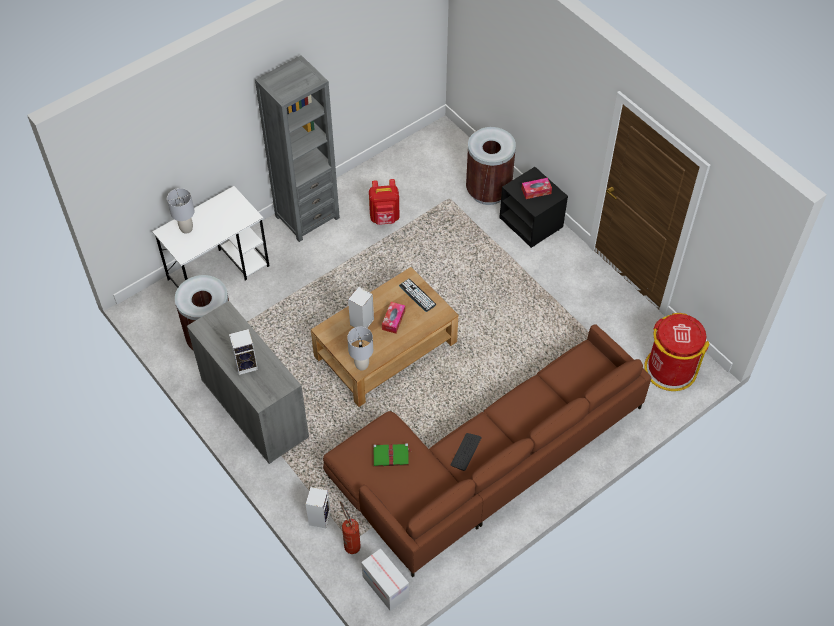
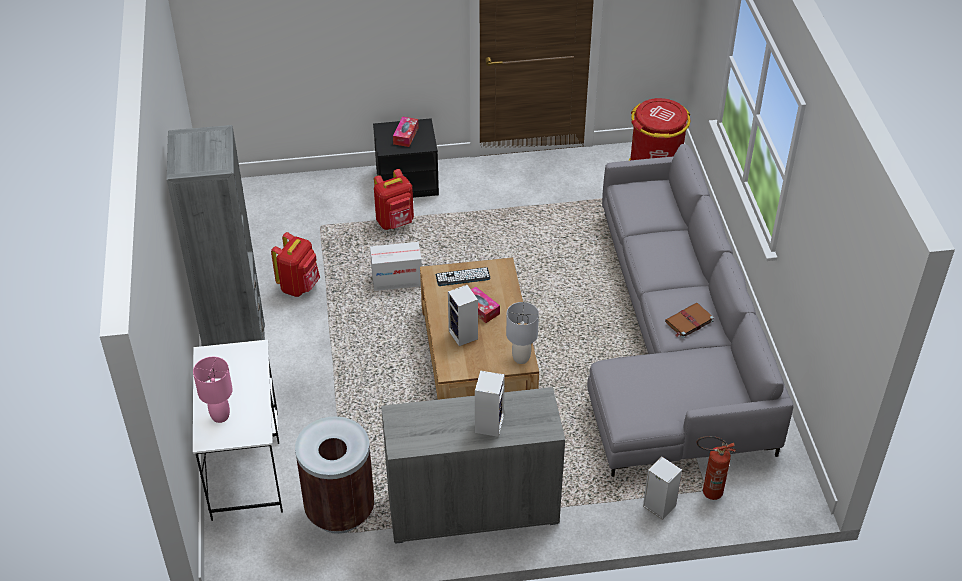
camera: 60 degrees left, 10 degrees down
(186, 229) = (220, 416): grey table lamp -> pink table lamp
(385, 586) = (777, 484): cardboard box -> cardboard box (397, 280)
(391, 456) = (656, 381): green book -> none
(465, 452) = (688, 322): keyboard -> brown book
(484, 237) = (395, 222): none -> red backpack
(484, 462) = (674, 342): brown sofa -> grey sofa
(488, 191) = (338, 193): brown trash can -> none

